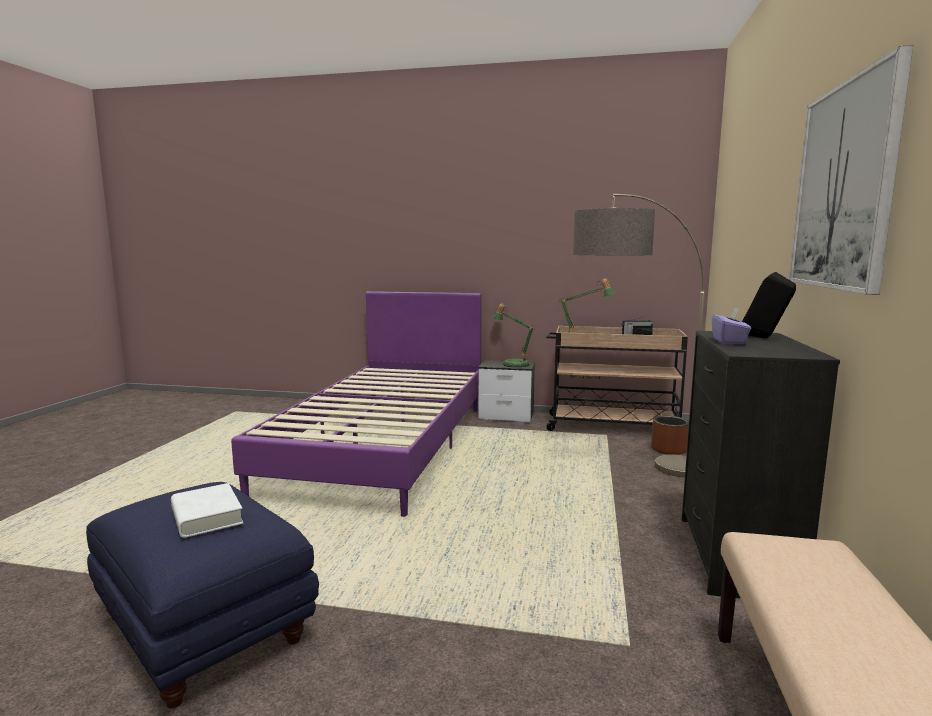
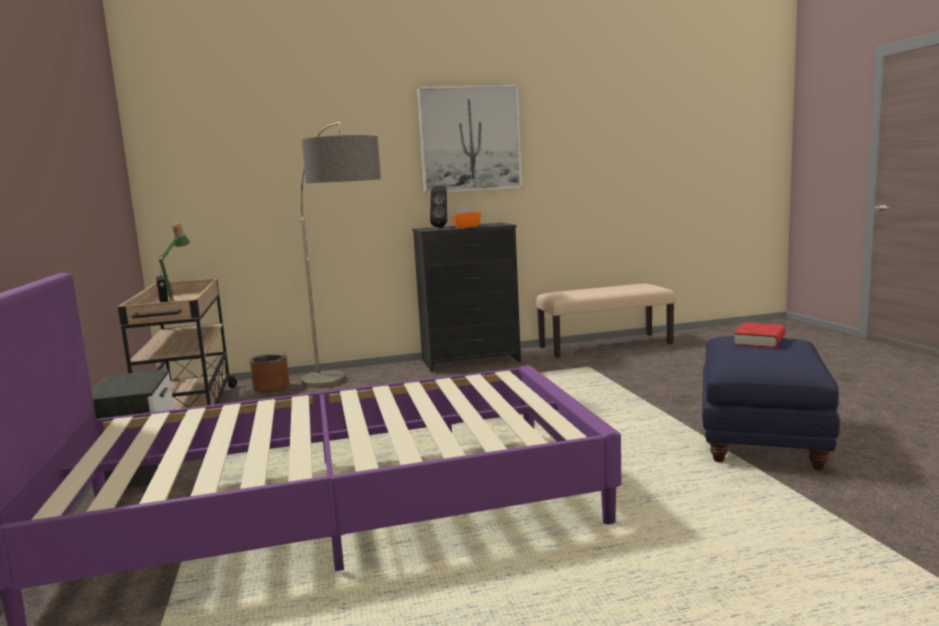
camera: 115 degrees left, 0 degrees up
(206, 516) = (759, 340): white book -> red book
(512, 364) = (129, 381): table lamp -> none
(729, 341) = (466, 227): purple tissue box -> orange tissue box

